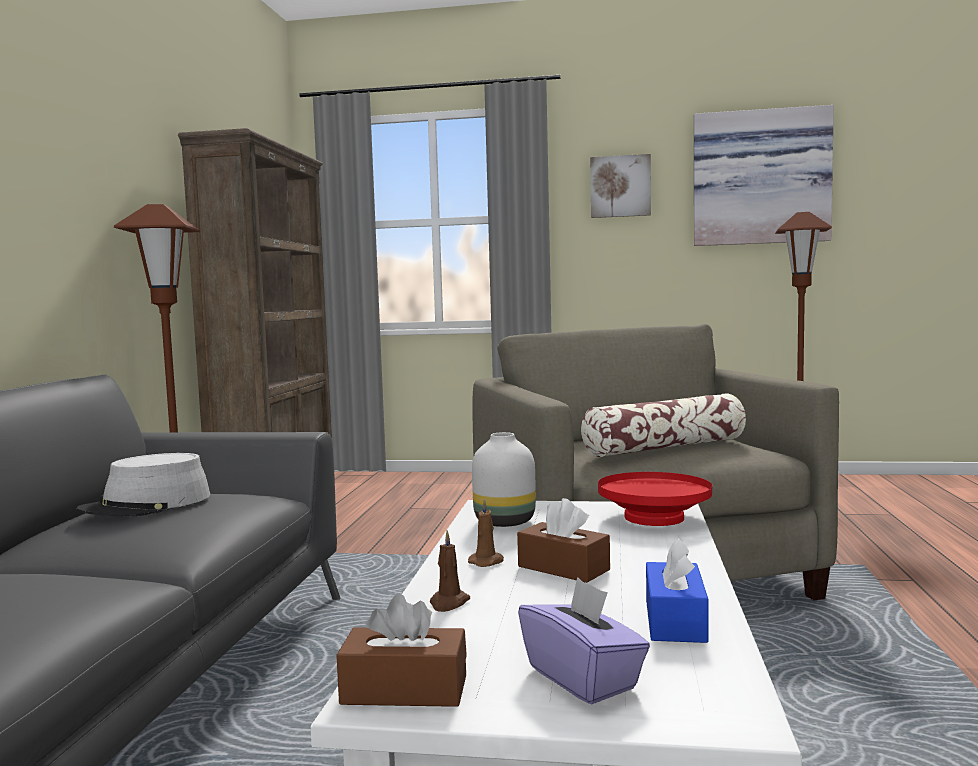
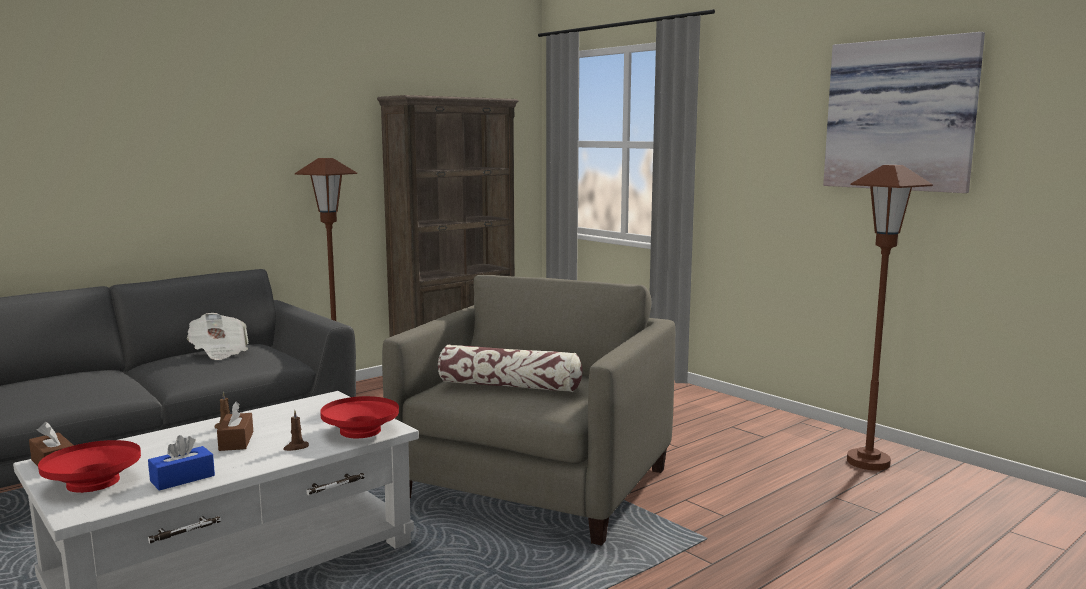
camera: 40 degrees right, 5 degrees up
(147, 504) = (219, 352): grey hat -> newspaper
(448, 603) = (158, 439): brown candle -> brown candle (296, 447)
(506, 522) = (303, 409): white vase -> none
(583, 678) = (93, 483): purple tissue box -> red bowl
(620, 186) = (767, 119): picture -> none

